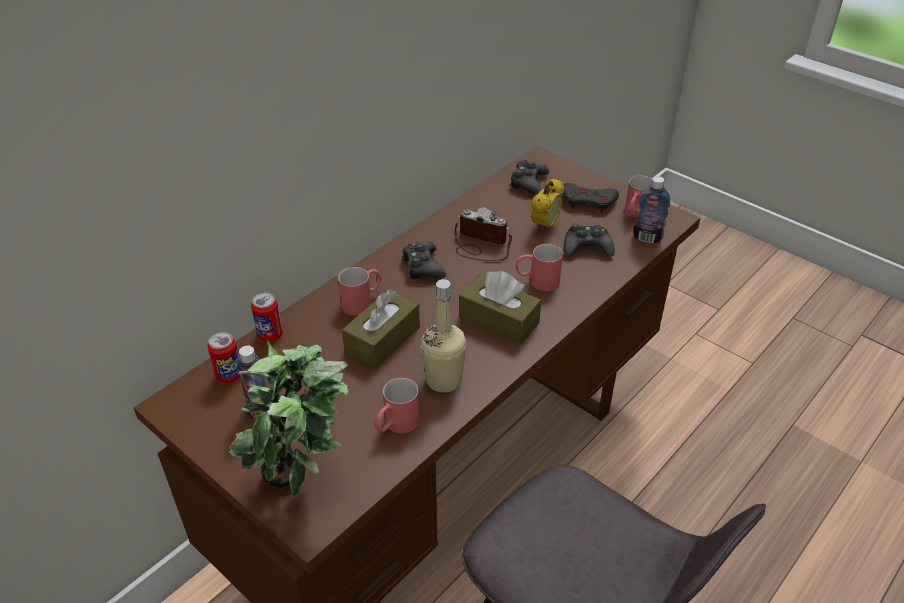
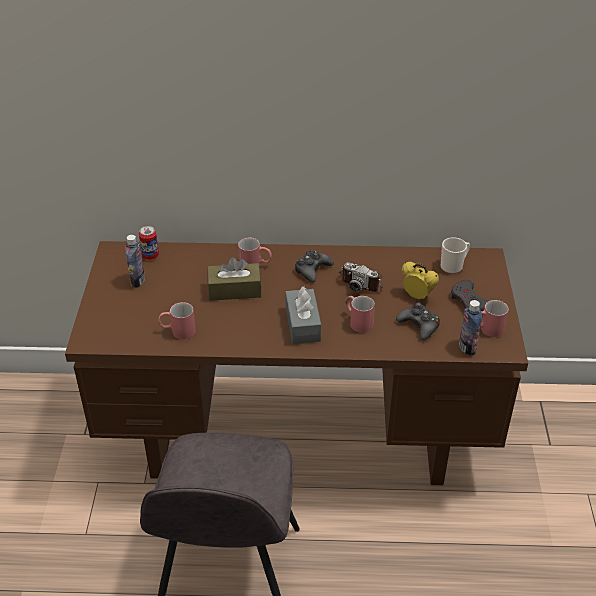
camera: 50 degrees right, 0 degrees up
(270, 335) = (192, 250): can -> none
(302, 485) = (107, 323): potted plant -> none
(444, 380) = (229, 330): beige bottle -> none
(480, 245) = (362, 280): camera -> camera turned 135 degrees clockwise
(498, 320) = (302, 324): brown tissue box -> grey tissue box
(528, 183) = (453, 266): black game controller -> mug
(545, 226) = (417, 296): alarm clock -> alarm clock turned 135 degrees counterclockwise

